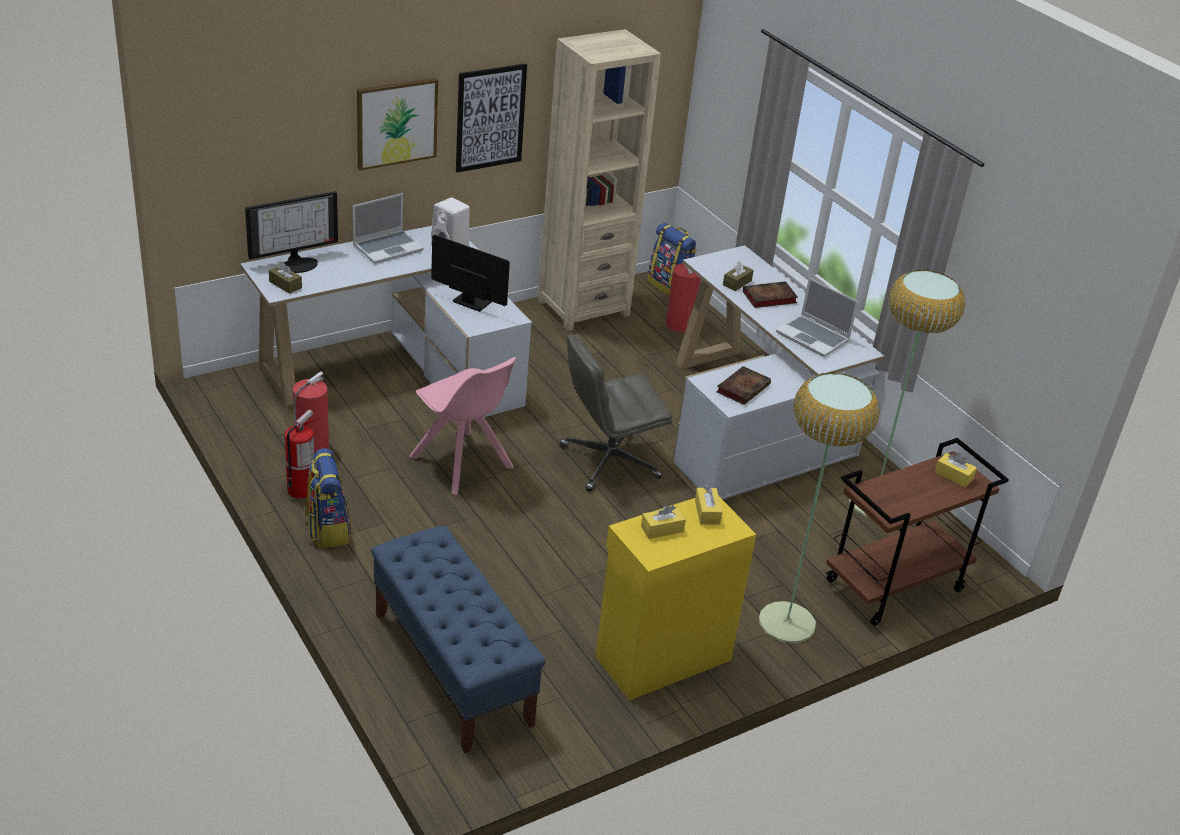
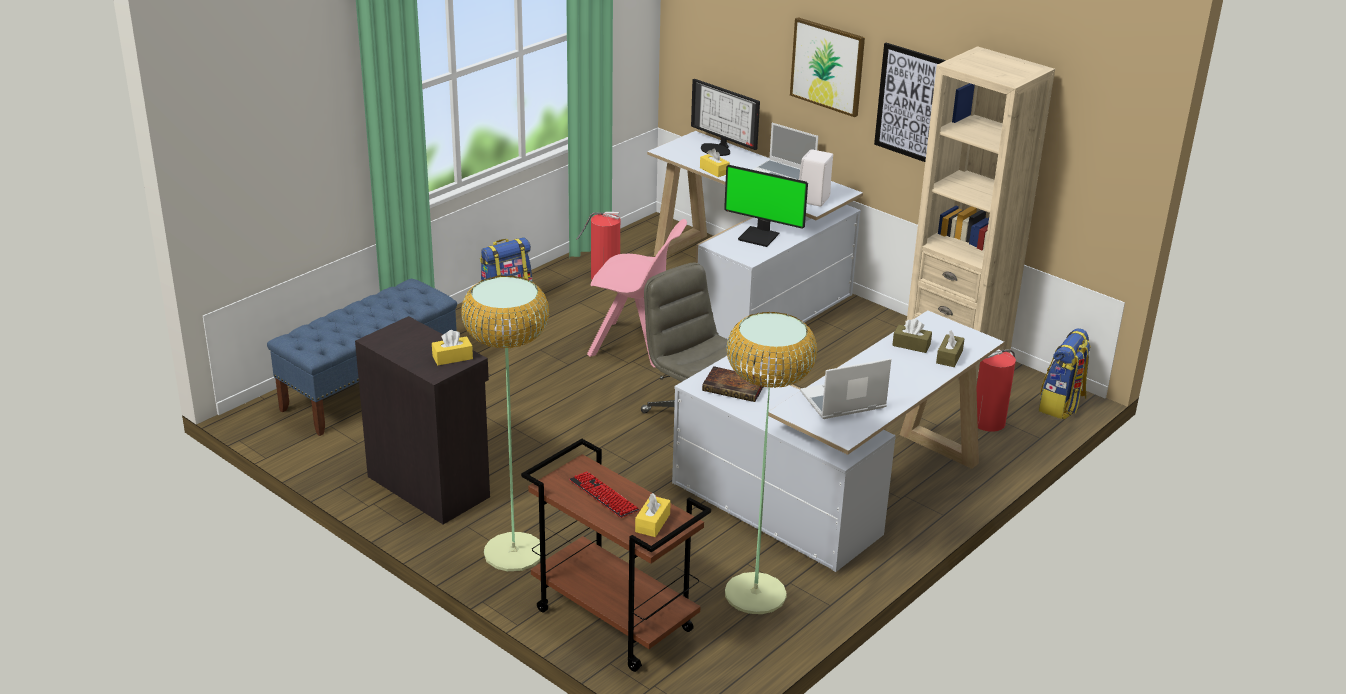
camera: 75 degrees right, 5 degrees down
(285, 285) = (679, 151): brown tissue box -> brown tissue box (949, 357)
(301, 489) = (549, 285): fire extinguisher -> none
(463, 464) = (635, 345): pink chair -> pink chair turned 105 degrees counterclockwise
(473, 301) = (760, 236): monitor -> monitor turned 105 degrees clockwise
(661, 657) = (429, 485): yellow cabinet -> black cabinet
(662, 529) = (416, 339): yellow tissue box -> yellow tissue box (714, 170)
(768, 298) = (899, 366): book -> none
(814, 337) = (842, 401): laptop -> laptop turned 45 degrees clockwise
(911, 491) = (603, 496): none -> keyboard

